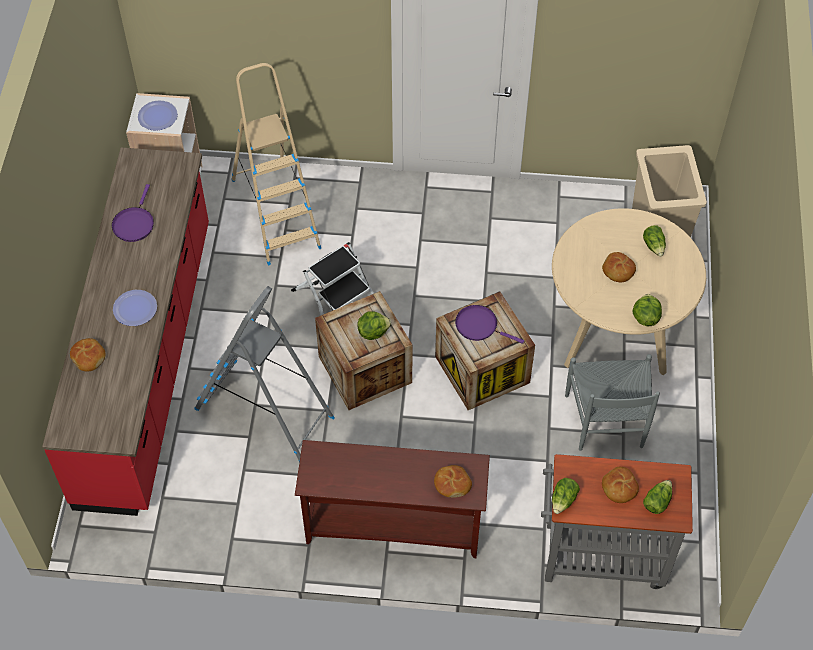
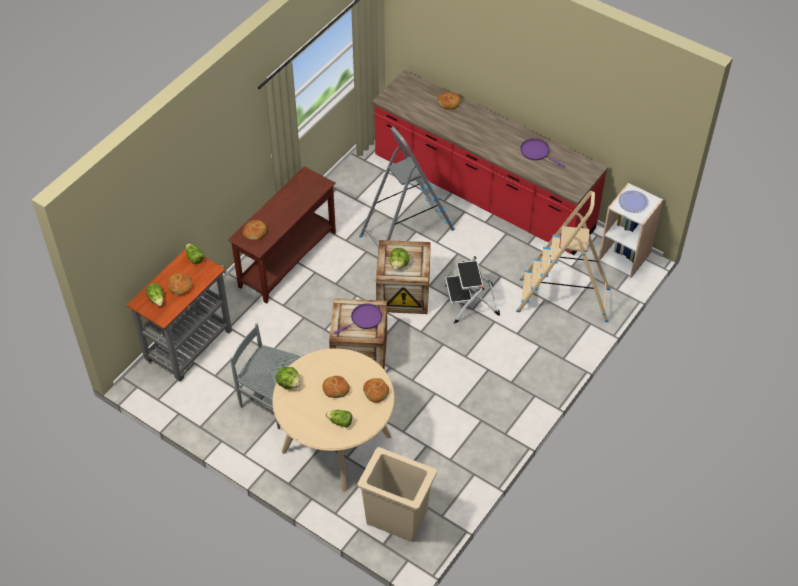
camera: 120 degrees right, 5 degrees down
(135, 308) = (470, 132): plate -> none
(593, 233) = (376, 392): none -> bread

